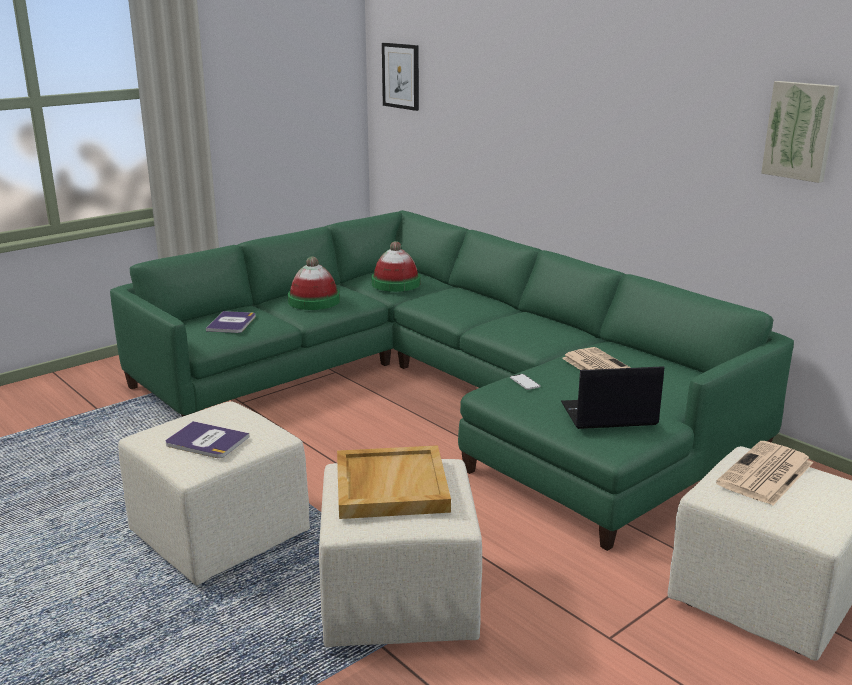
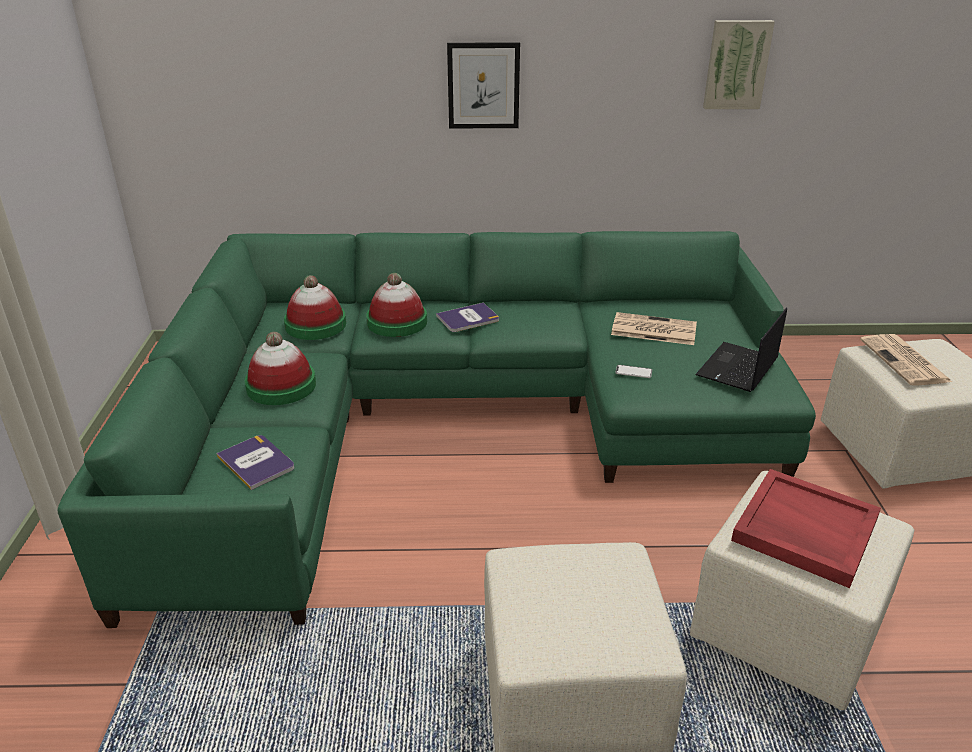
camera: 50 degrees left, 10 degrees up
(206, 441) = (599, 609): book -> book (468, 318)
(390, 486) = (803, 530): beige tray -> red tray
(401, 76) = (167, 59): picture -> picture (483, 86)
(442, 299) = (397, 322): none -> hat

